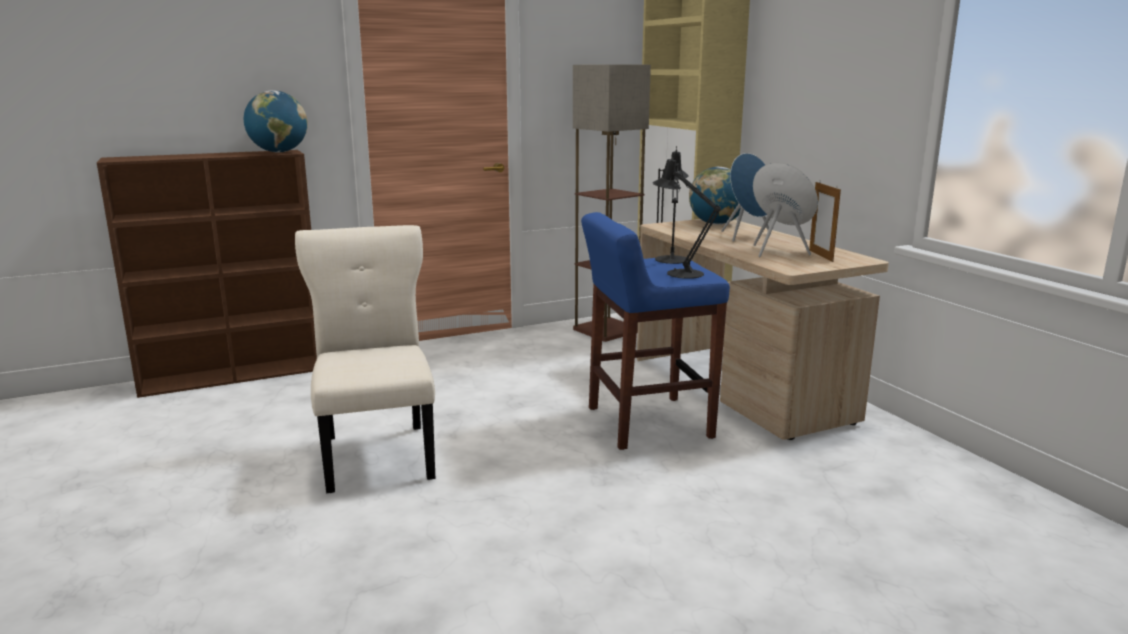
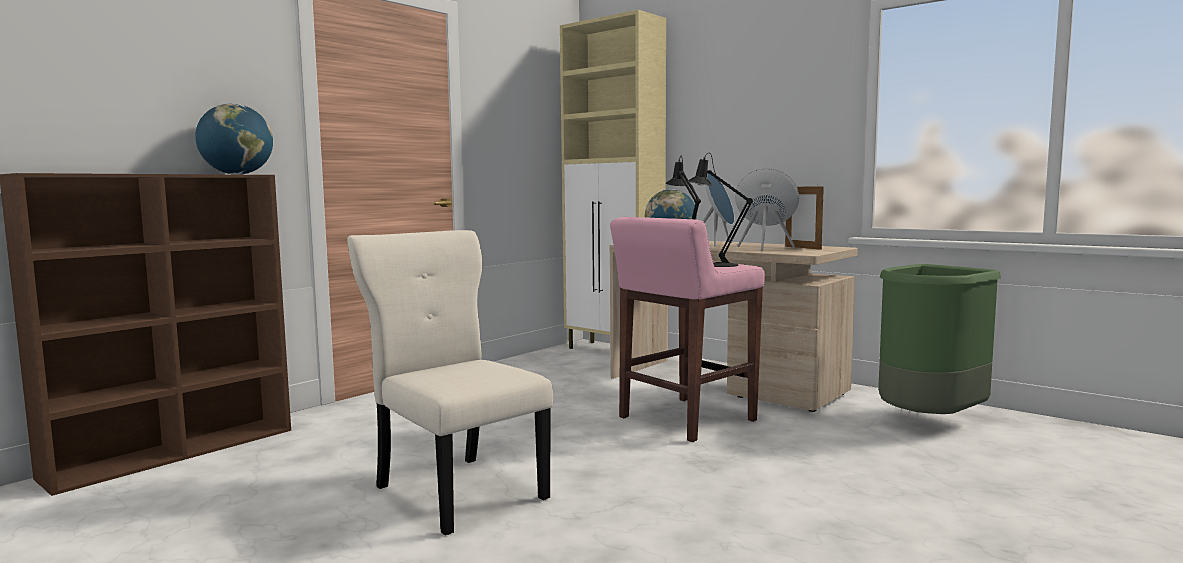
camera: 25 degrees left, 10 degrees down
(607, 330) = (553, 361): floor lamp -> none
(646, 423) = (685, 419): blue stool -> pink stool
(906, 479) = (929, 422): none -> green trash can

